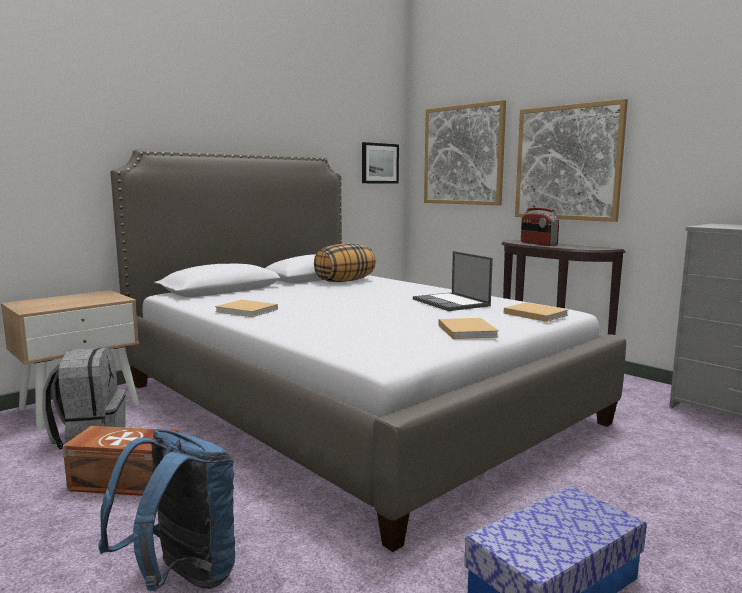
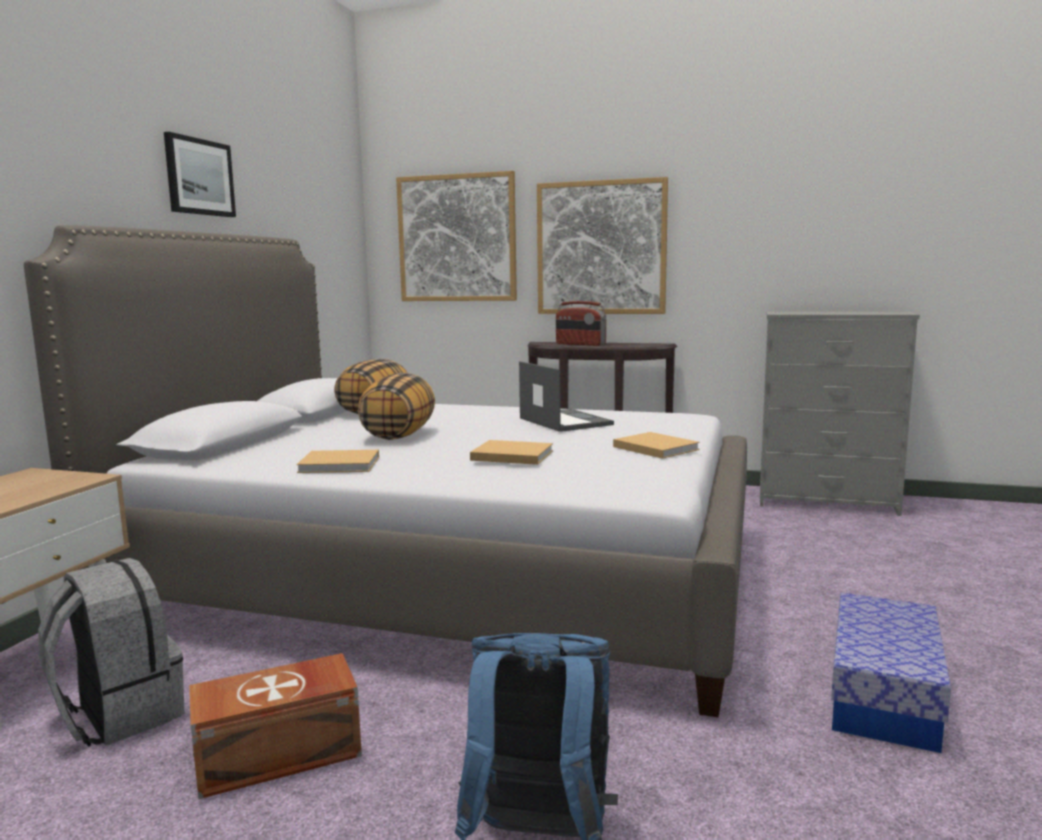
camera: 30 degrees left, 0 degrees up
(322, 297) = (398, 435): none -> pillow
(379, 163) = (341, 249): picture -> picture (199, 177)
(451, 303) = (564, 421): laptop -> laptop turned 150 degrees counterclockwise
(534, 314) = (673, 422): beige book -> beige book (510, 455)

